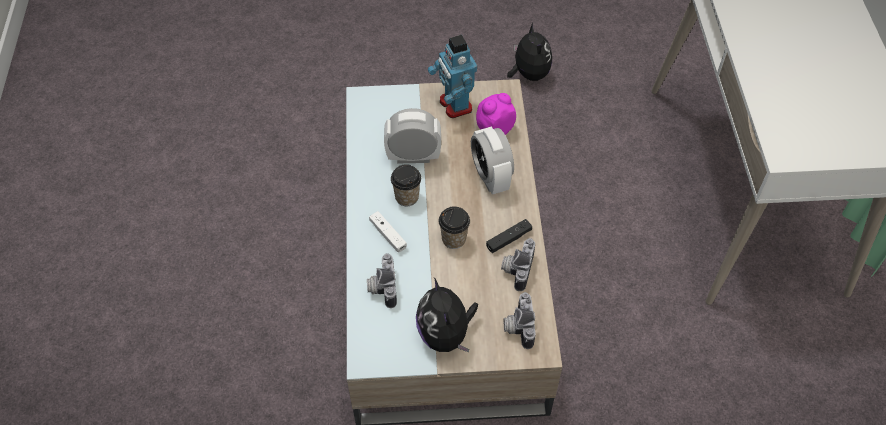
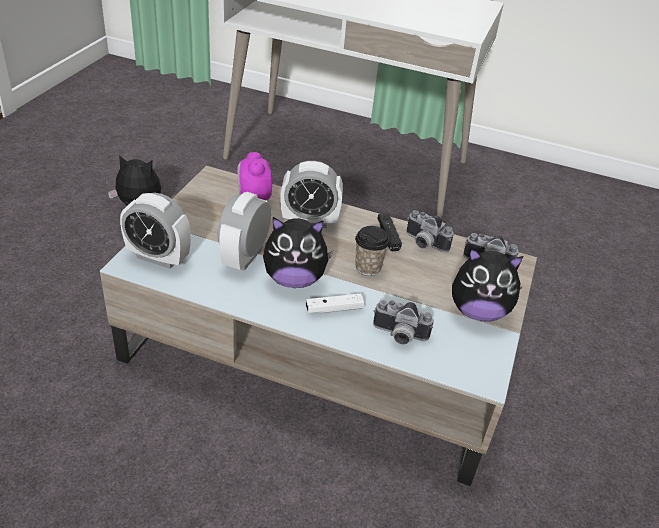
camera: 70 degrees left, 15 degrees down
(379, 109) = (158, 257): none -> alarm clock
(407, 197) = (294, 279): cup -> plush toy
(454, 105) = (202, 209): toy robot -> none

